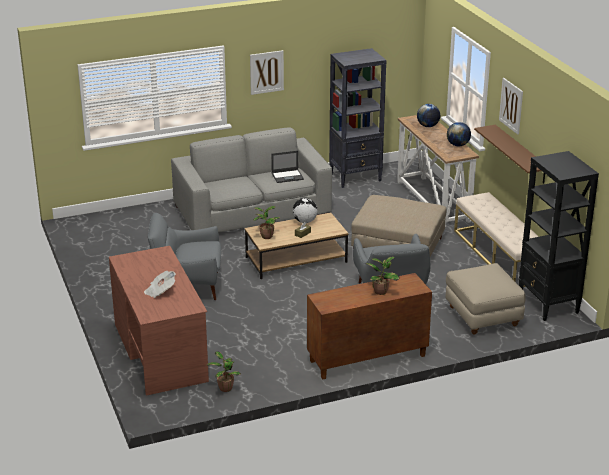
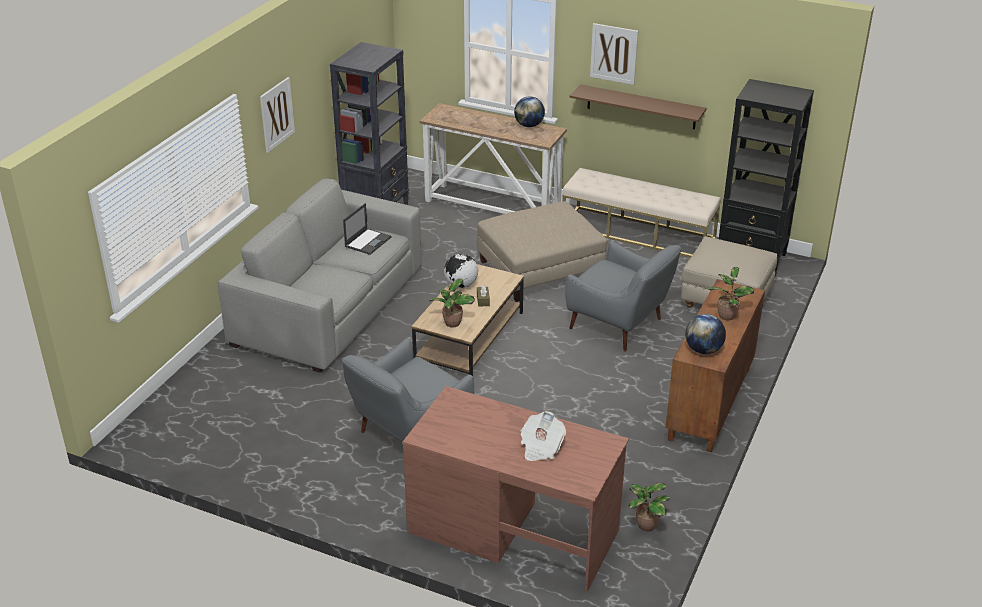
camera: 45 degrees left, 5 degrees up
(428, 126) = (465, 117): globe -> globe (703, 350)

